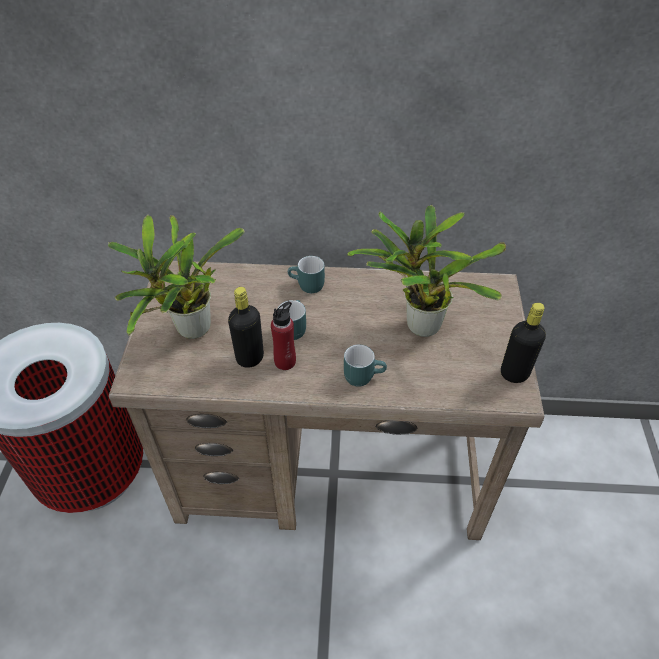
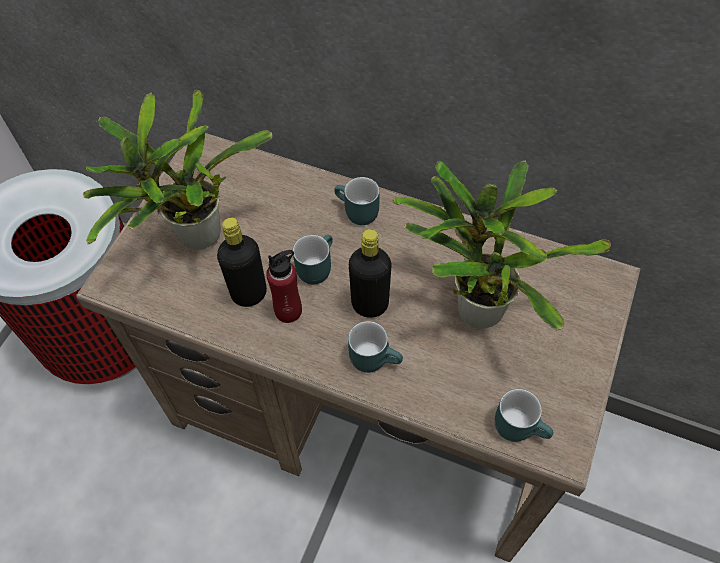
camera: 20 degrees right, 10 degrees up
(484, 390) = (520, 426): none -> turquoise mug
(514, 373) = (571, 415): black bottle -> black bottle (370, 304)

